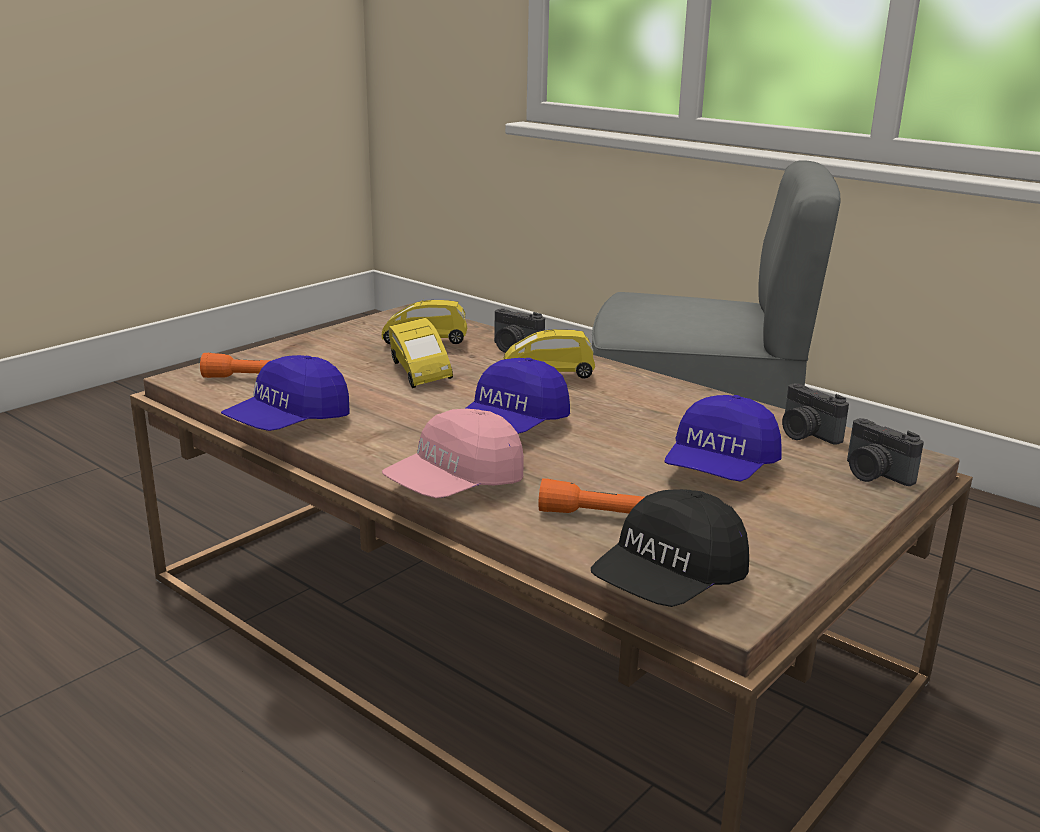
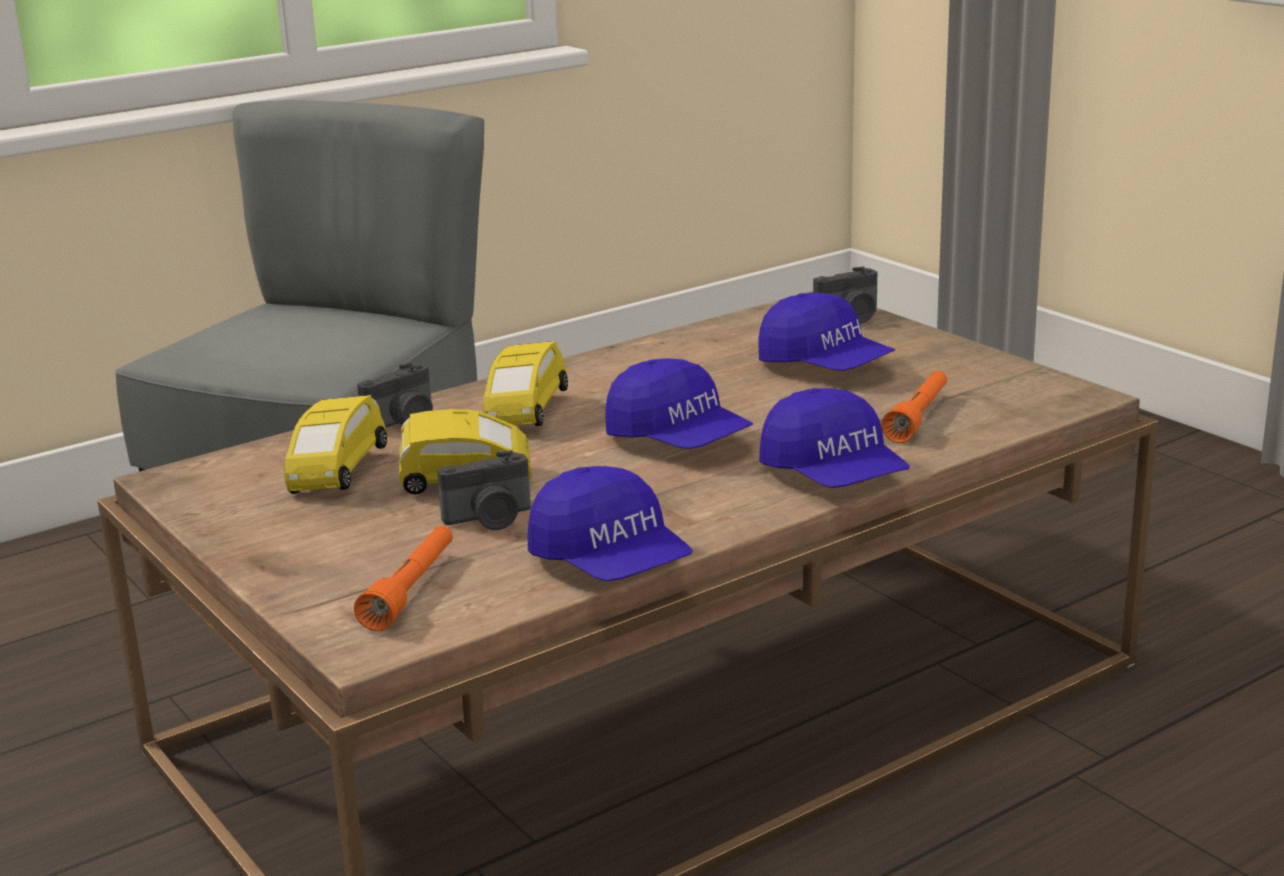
camera: 75 degrees left, 0 degrees up
(455, 486) = (834, 477): pink cap -> blue cap
(668, 582) = (1042, 409): black cap -> none
(805, 434) = (753, 326): camera -> camera (490, 519)

